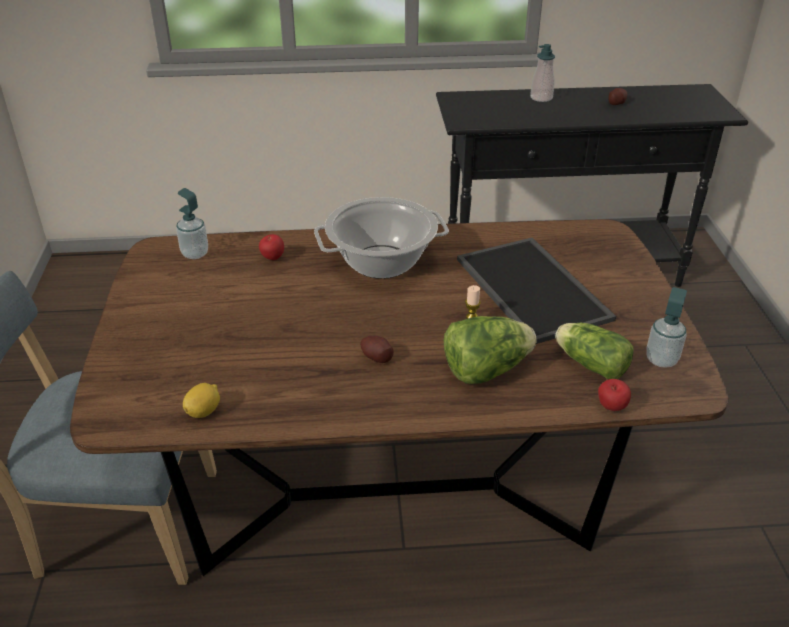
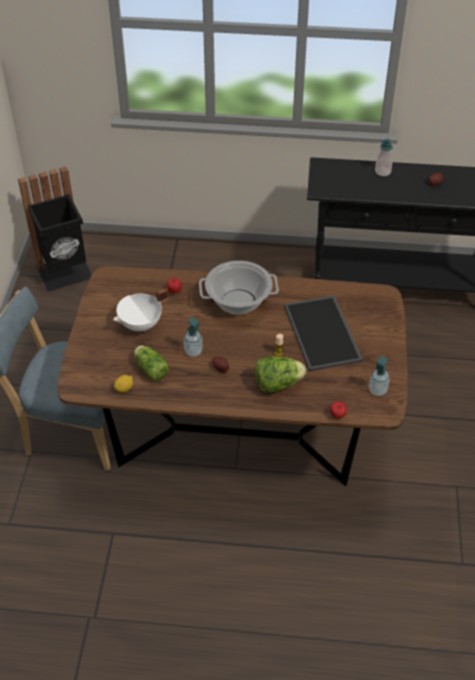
camera: 10 degrees right, 10 degrees up
(97, 303) = (66, 273): none -> black trash can
(195, 254) = (130, 282): soap dispenser -> soap dispenser (193, 351)
(223, 309) = (141, 325): none -> white cooking pot
(589, 363) = (336, 387): lettuce -> lettuce (150, 368)

